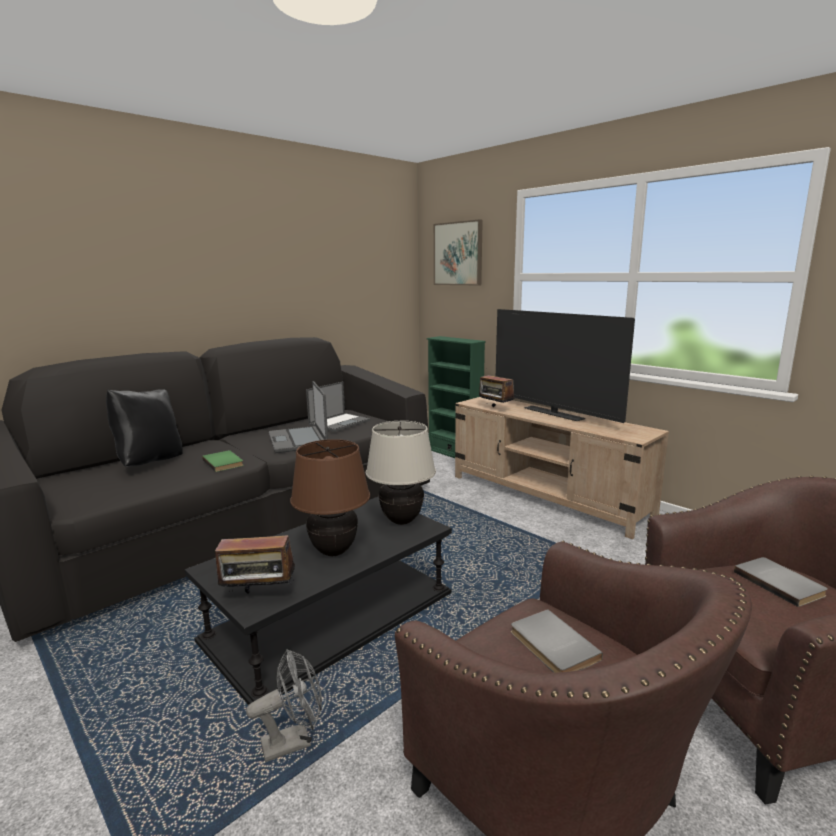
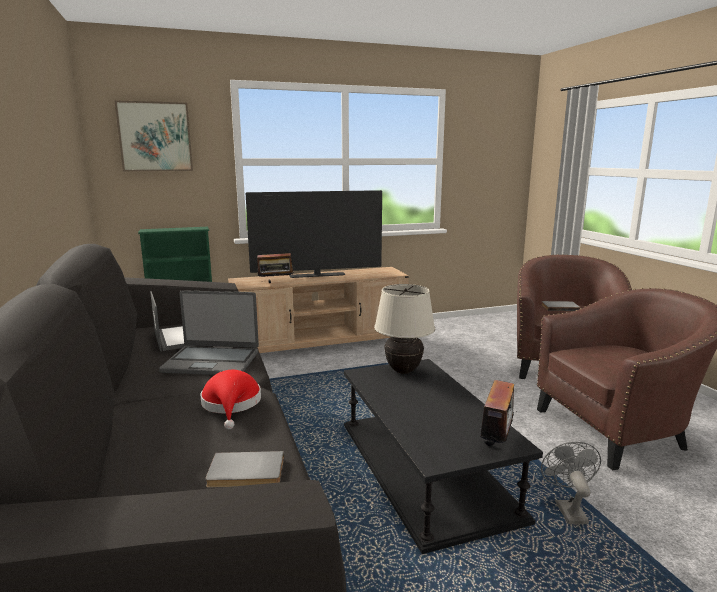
camera: 65 degrees left, 0 degrees up
(150, 462) = (139, 458): black pillow -> none
(224, 462) = (231, 404): green book -> red hat
(333, 551) = (438, 403): brown table lamp -> none
(551, 646) = (607, 355): grey book -> grey book (246, 473)

